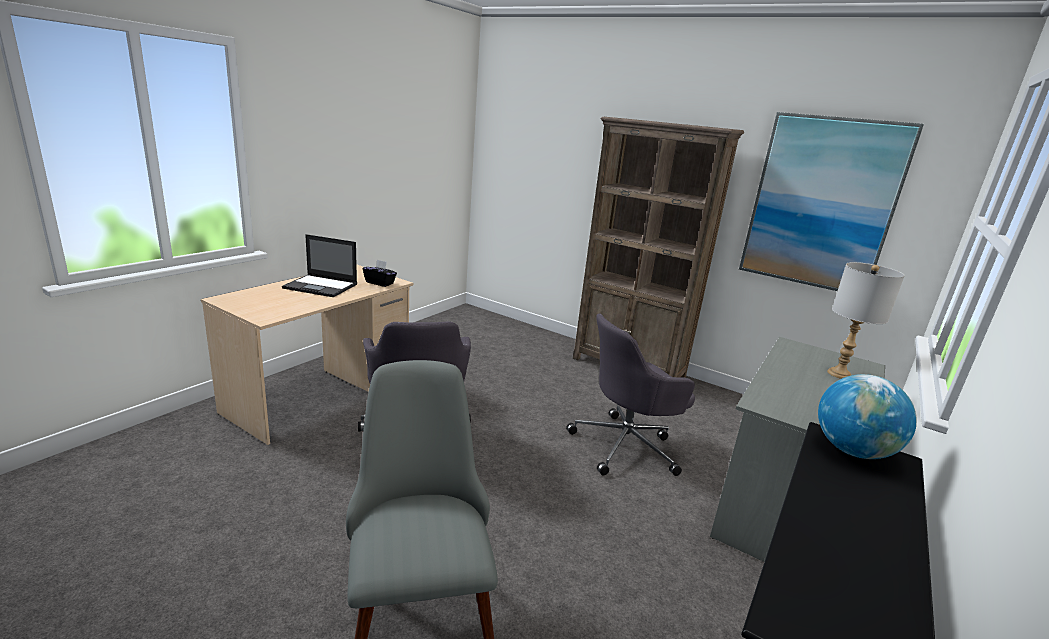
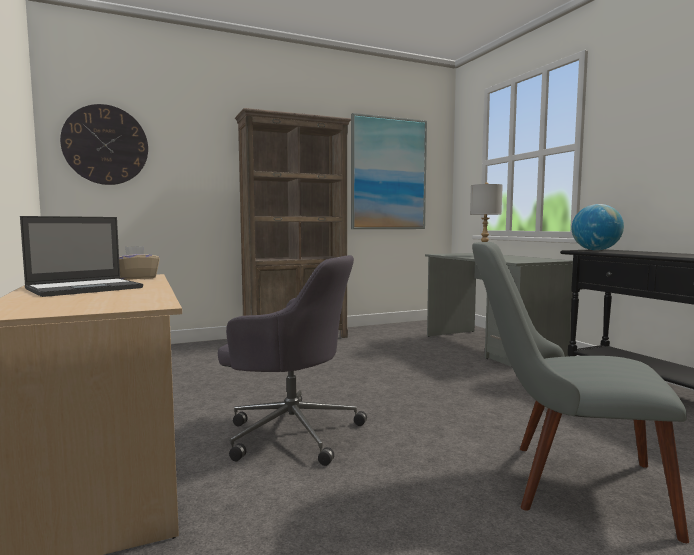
camera: 55 degrees left, 15 degrees down
(380, 283) = (136, 278): black tissue box -> beige tissue box
(514, 143) = (105, 145): none -> wall clock
(626, 446) = (399, 364): grey office chair -> none

